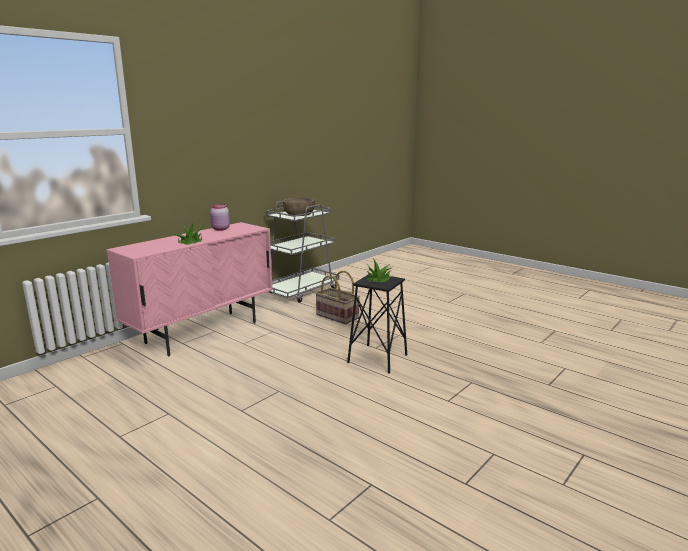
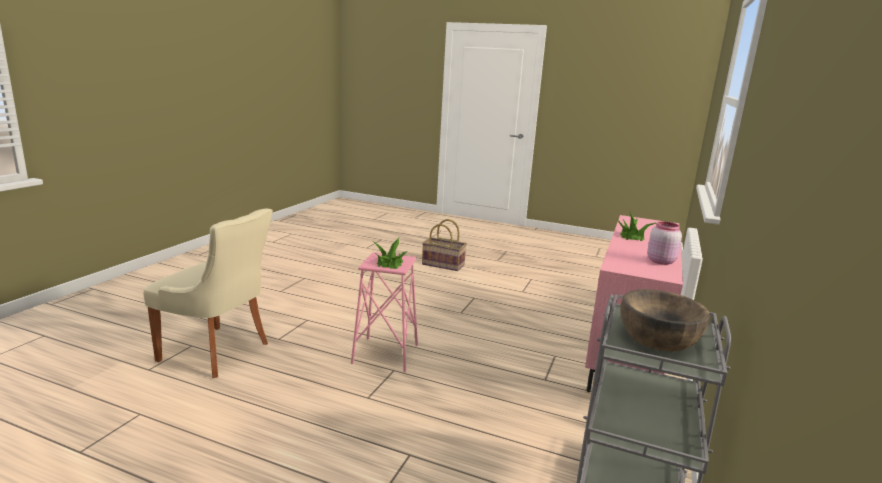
camera: 160 degrees right, 0 degrees up
(336, 316) = (484, 427): basket -> basket (443, 264)
(377, 358) = (385, 354): black stool -> pink stool
(519, 375) = (218, 352): none -> beige chair

